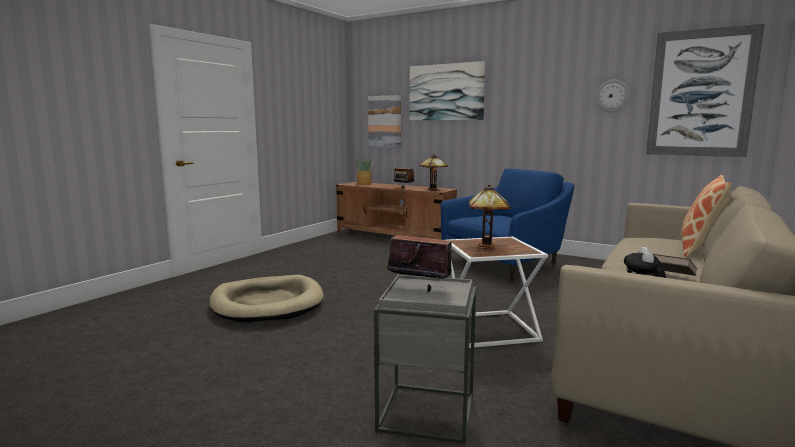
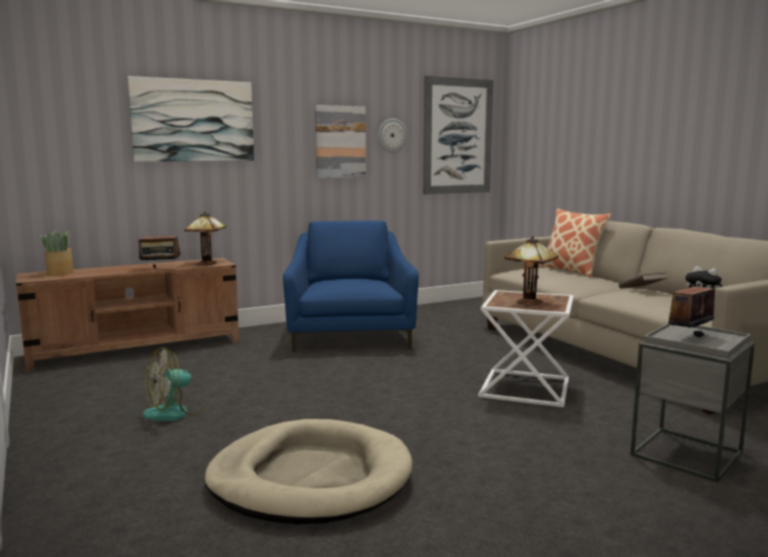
camera: 60 degrees left, 0 degrees up
(320, 263) = (176, 412): none -> fan
(385, 121) = (79, 163): picture -> picture (340, 142)

